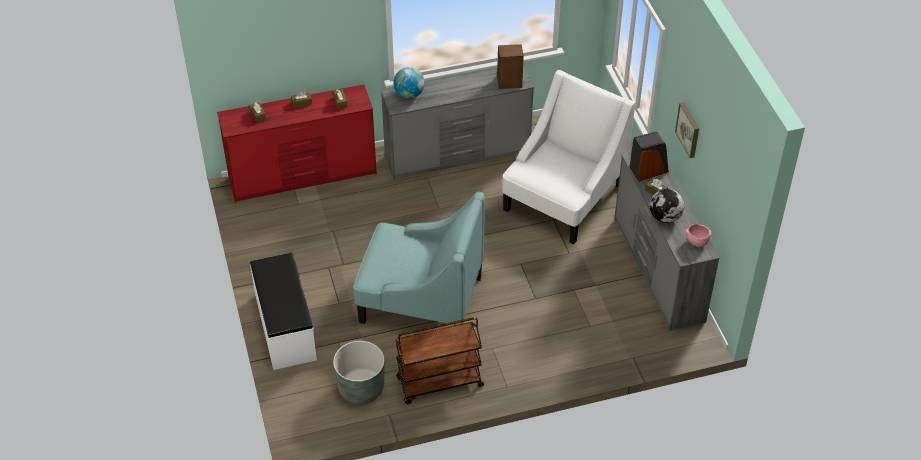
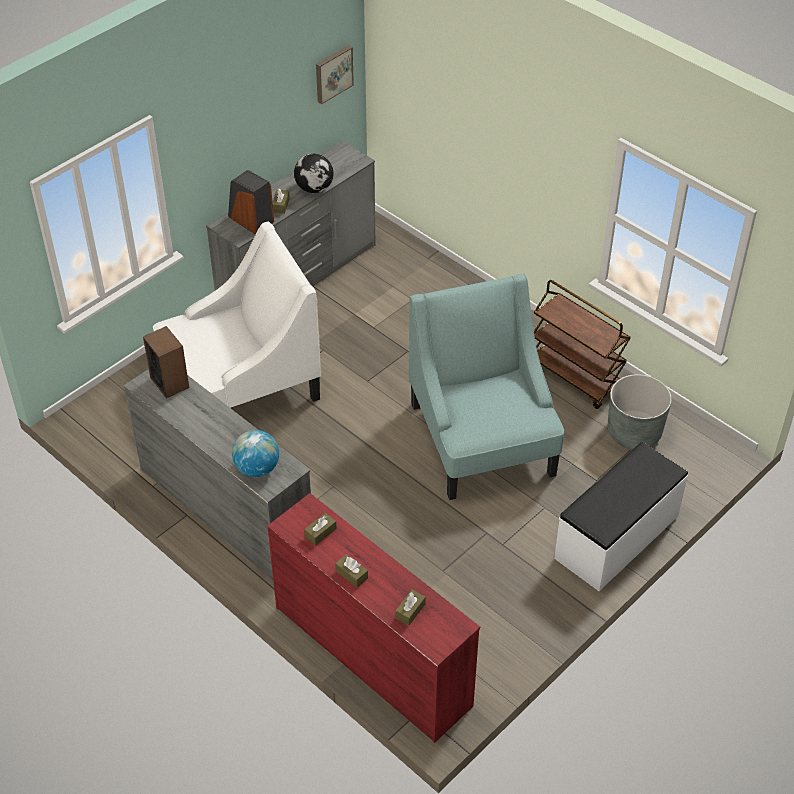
camera: 120 degrees left, 0 degrees up
(563, 198) = (240, 385): white armchair -> white armchair turned 150 degrees clockwise
(689, 129) = (240, 130): picture -> picture (333, 73)
(696, 242) = (333, 159): pink bowl -> none

